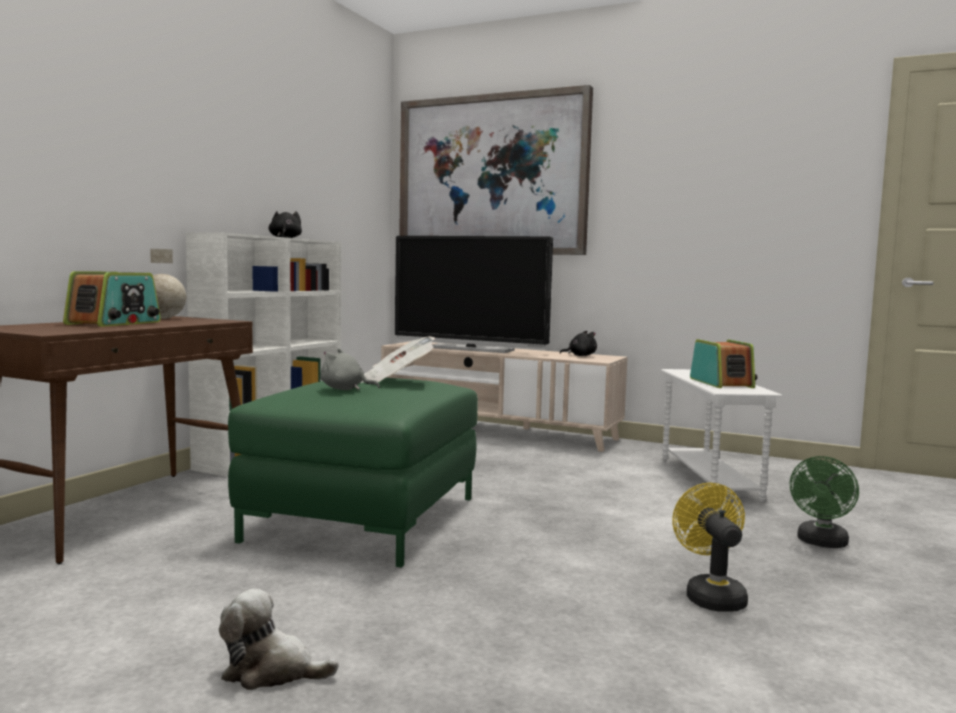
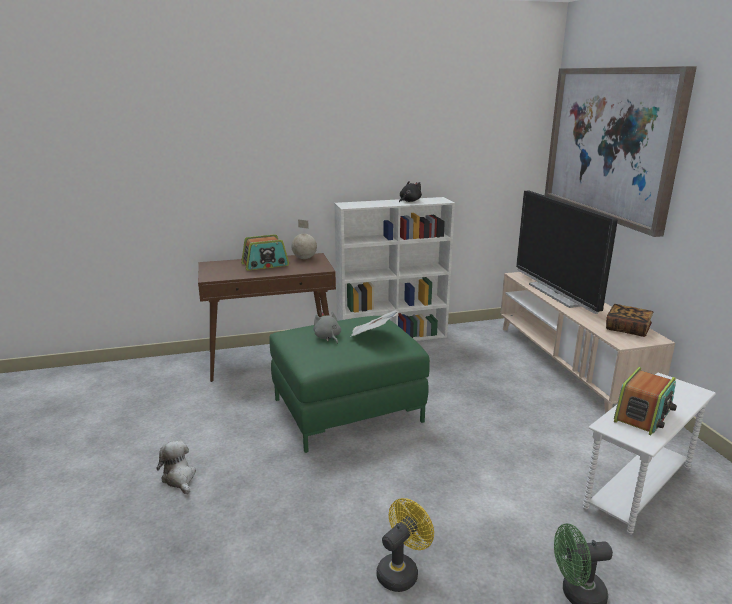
camera: 50 degrees right, 15 degrees up
(580, 355) = (627, 329): black plush toy -> book

